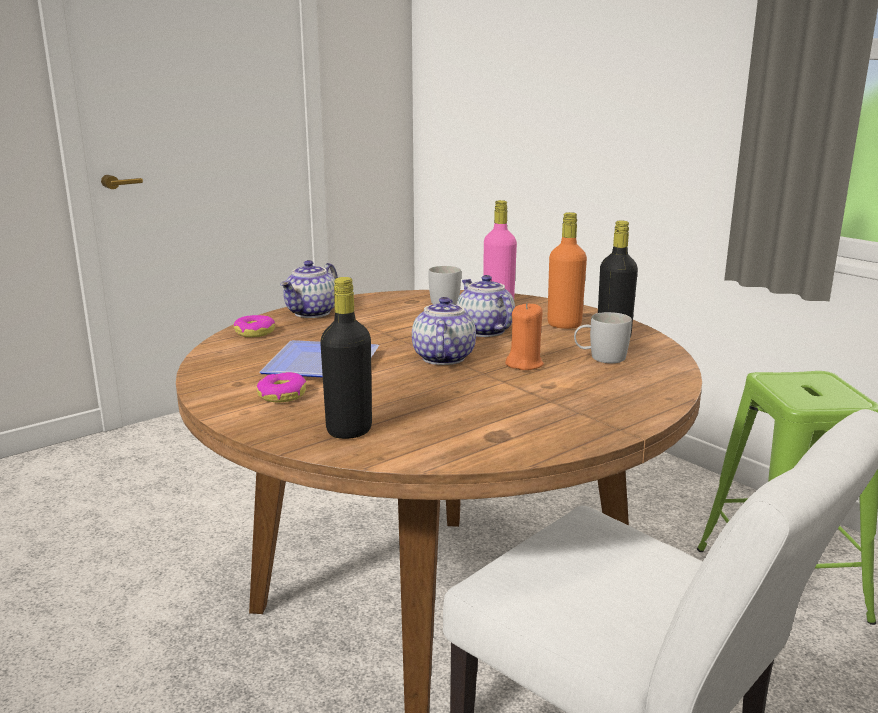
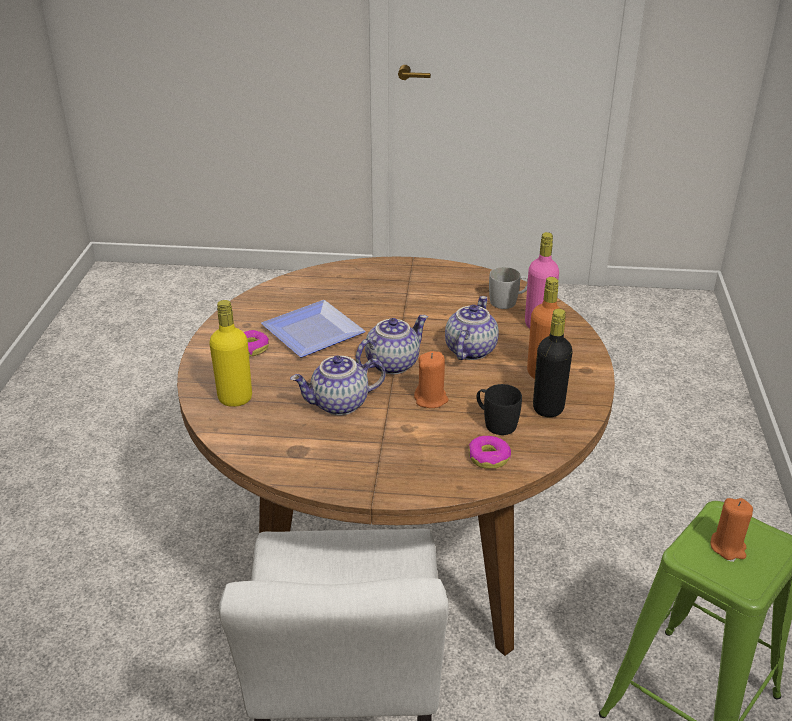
camera: 45 degrees right, 15 degrees up
(255, 332) = (328, 278): donut -> donut (489, 457)
(312, 313) = (394, 272): teapot -> teapot (339, 405)
(349, 430) = (235, 398): black bottle -> yellow bottle
(600, 358) = (495, 422): white mug -> black mug
(806, 390) = (728, 547): none -> orange candle

